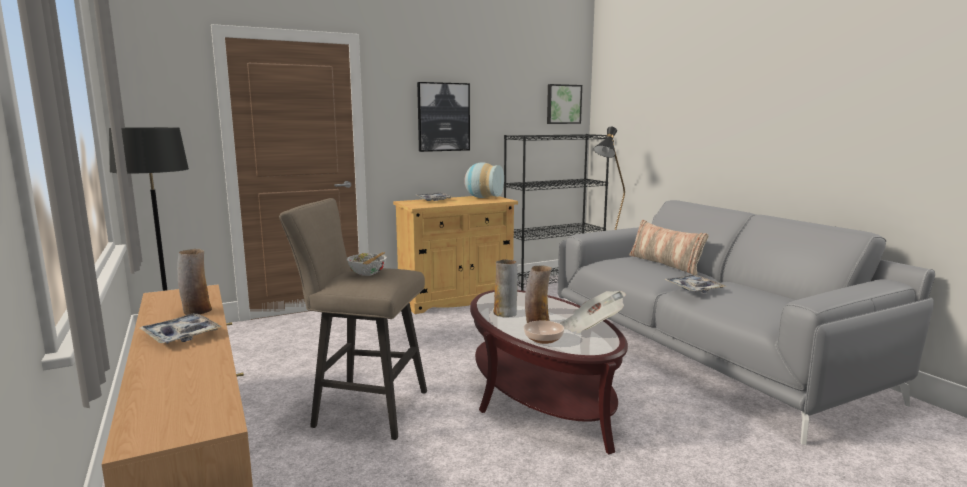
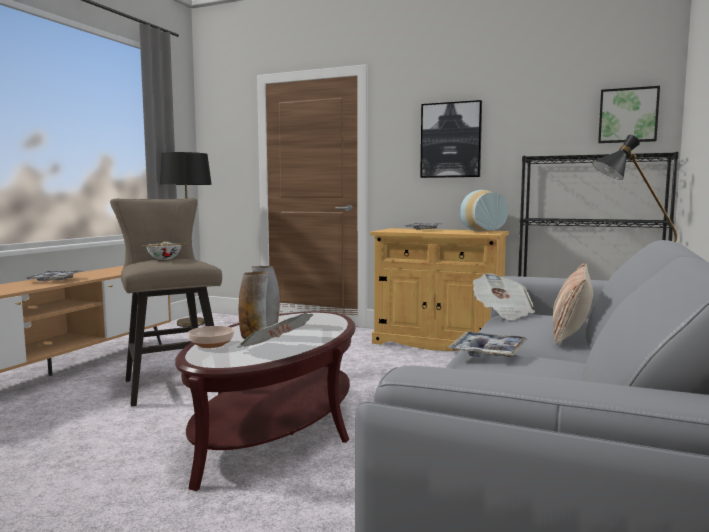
camera: 50 degrees right, 5 degrees down
(196, 311) = (104, 274): vase -> none
(605, 262) = (502, 313): none -> newspaper

